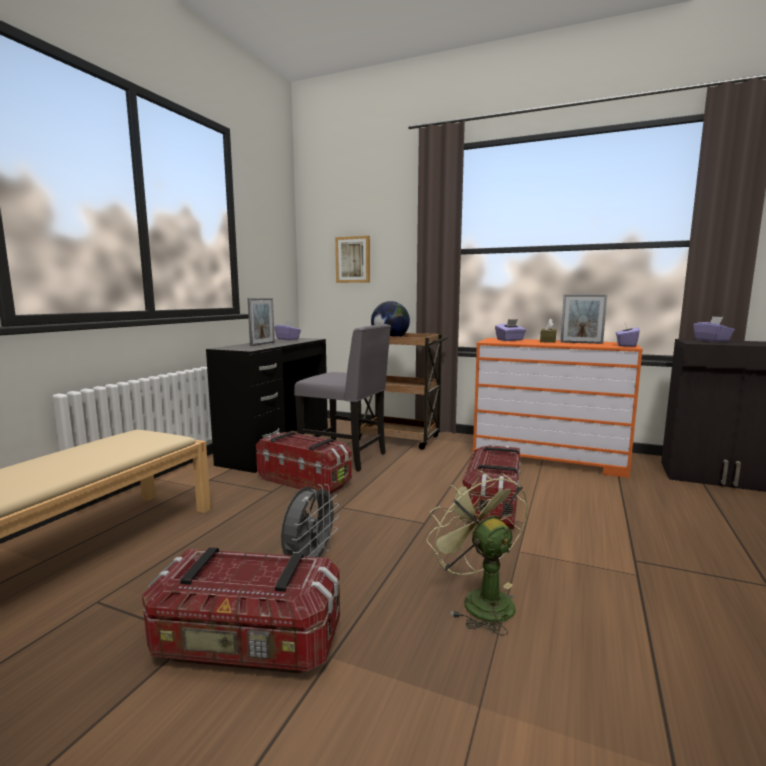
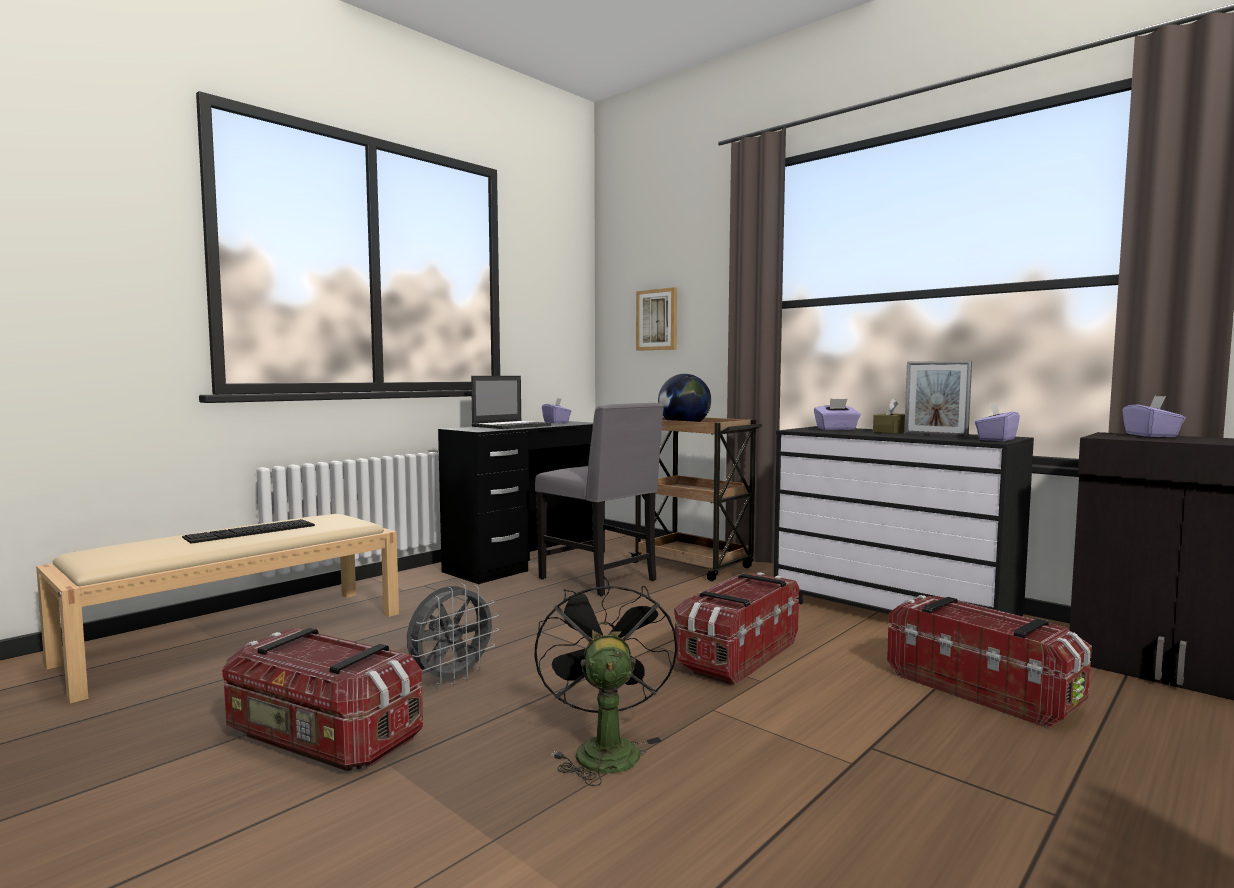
camera: 20 degrees right, 5 degrees down
(75, 457) = (251, 531): none -> keyboard
(262, 344) = (512, 426): picture frame -> laptop
(305, 481) = (526, 599): storage box -> storage box (982, 689)
(479, 600) = (603, 748): green fan -> black fan
(548, 457) = (891, 610): orange dresser -> black dresser

